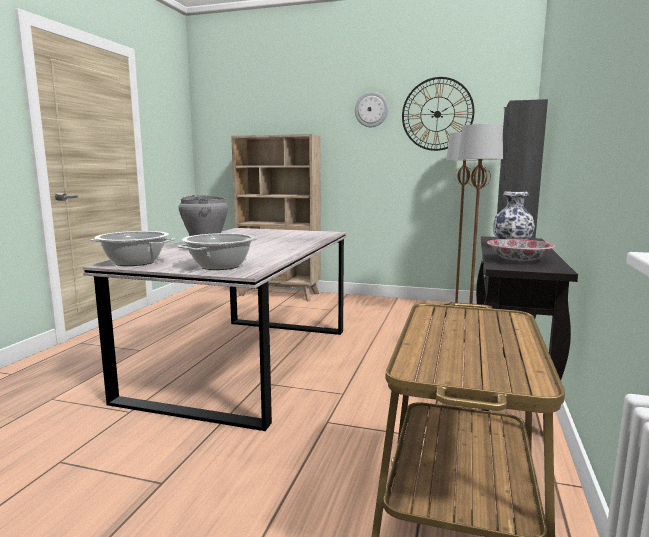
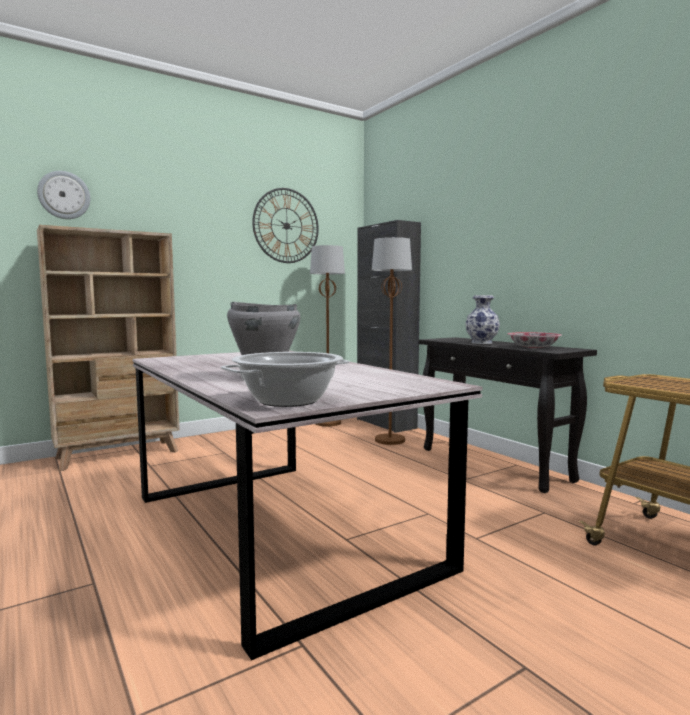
camera: 50 degrees left, 5 degrees down
(220, 266) = (392, 385): cooking pot -> none
(371, 109) = (219, 212): wall clock -> wall clock (64, 195)

